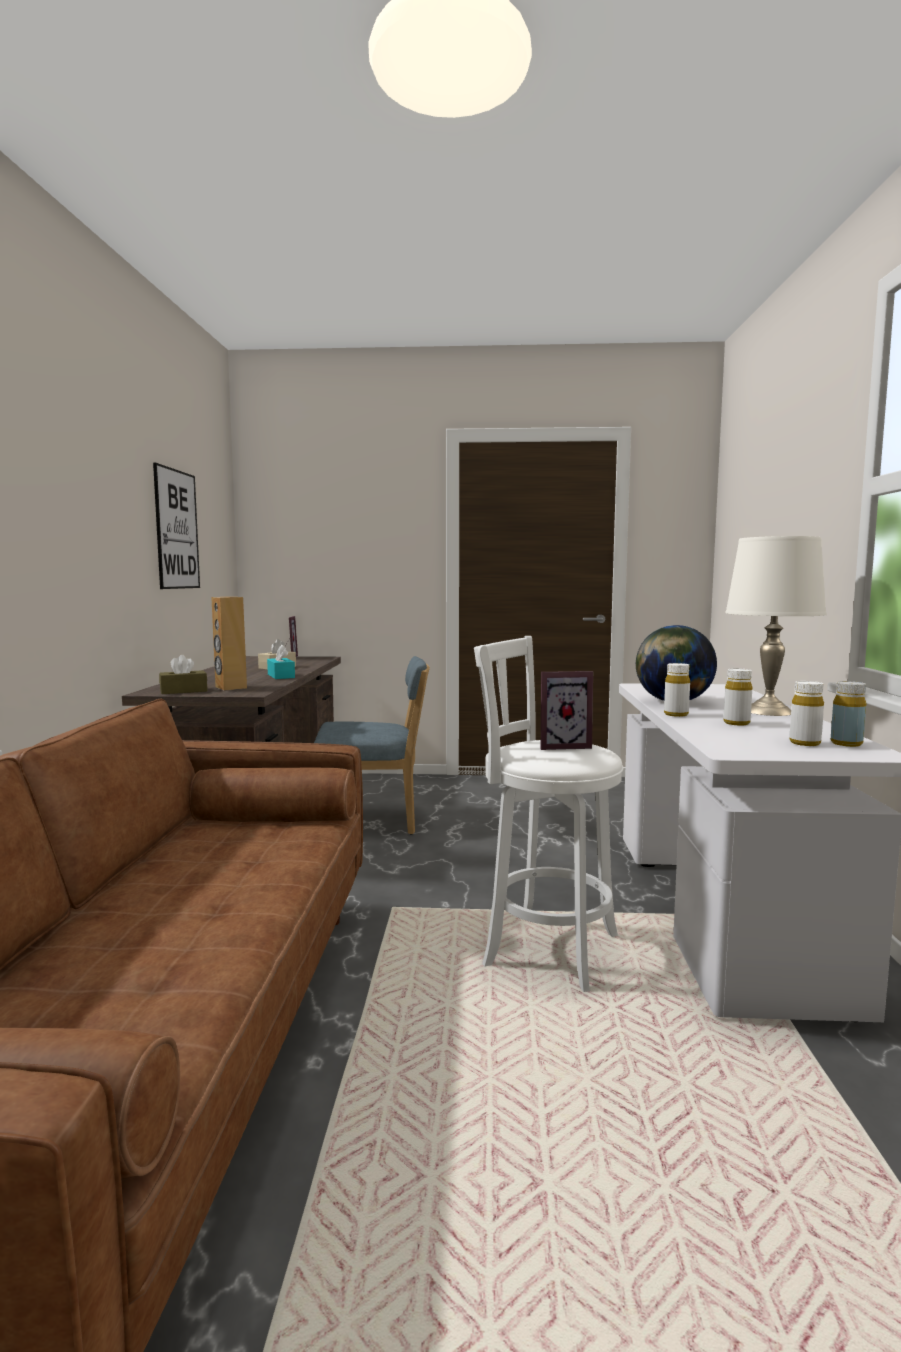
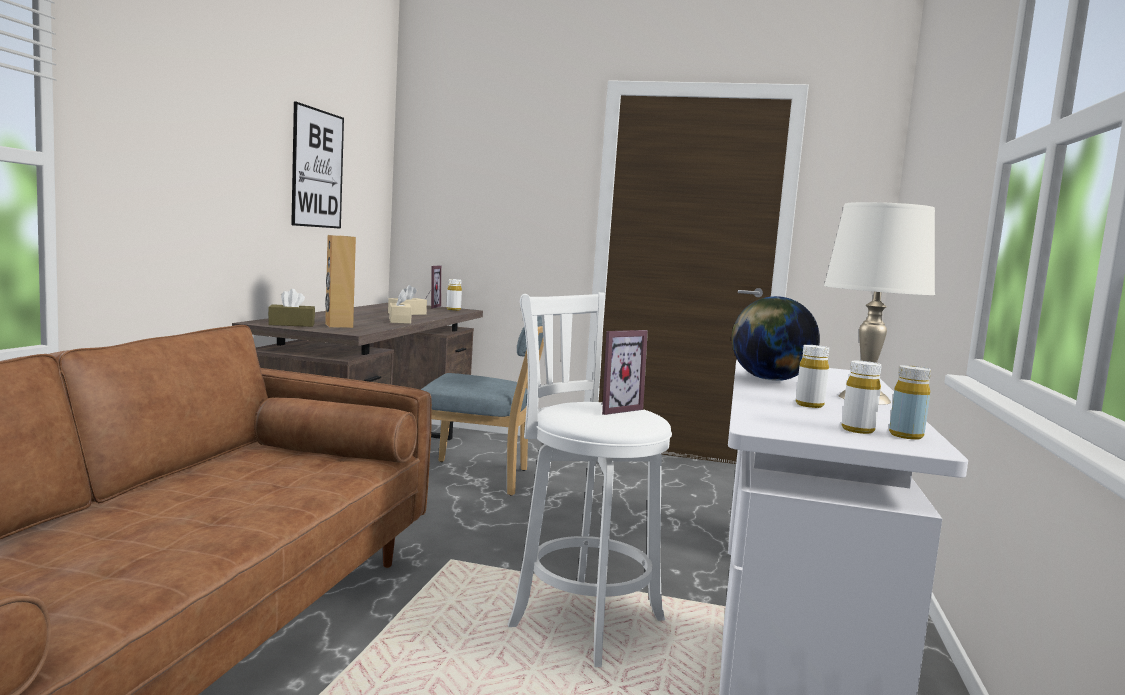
camera: 10 degrees right, 0 degrees up
(281, 676) = (399, 321): turquoise tissue box -> beige tissue box
(562, 745) = (613, 409): picture frame -> picture frame turned 45 degrees counterclockwise
(676, 714) = (754, 391): white bottle -> white bottle (453, 309)

